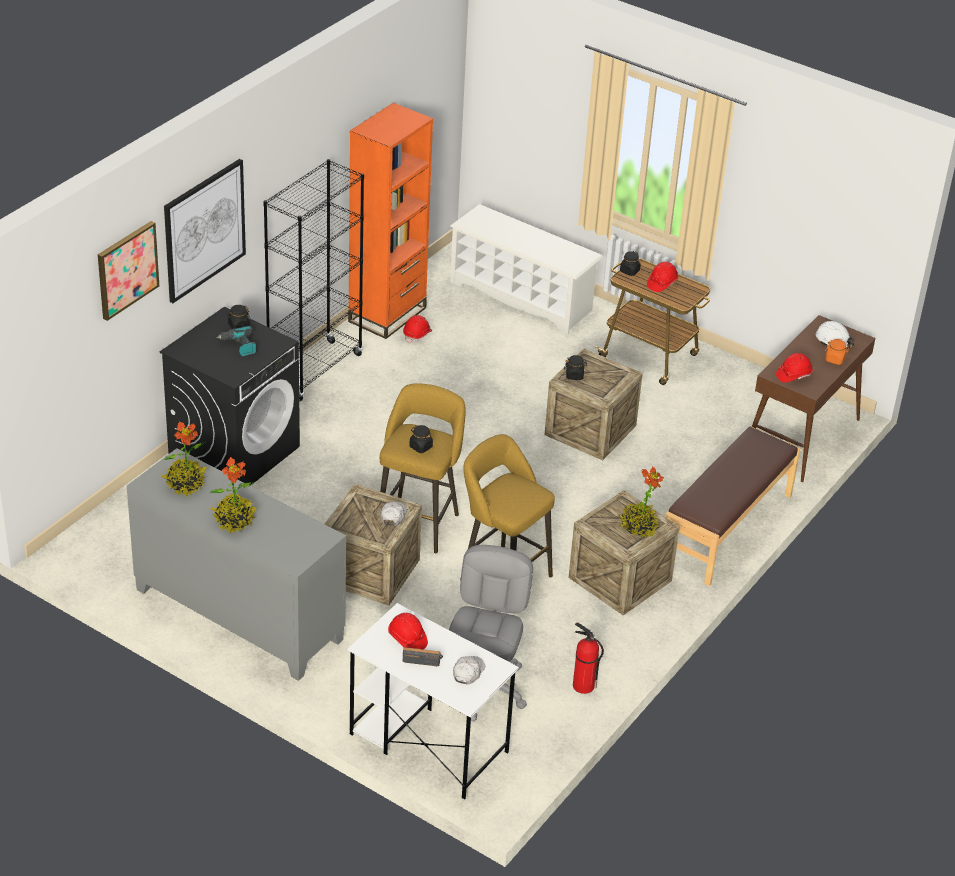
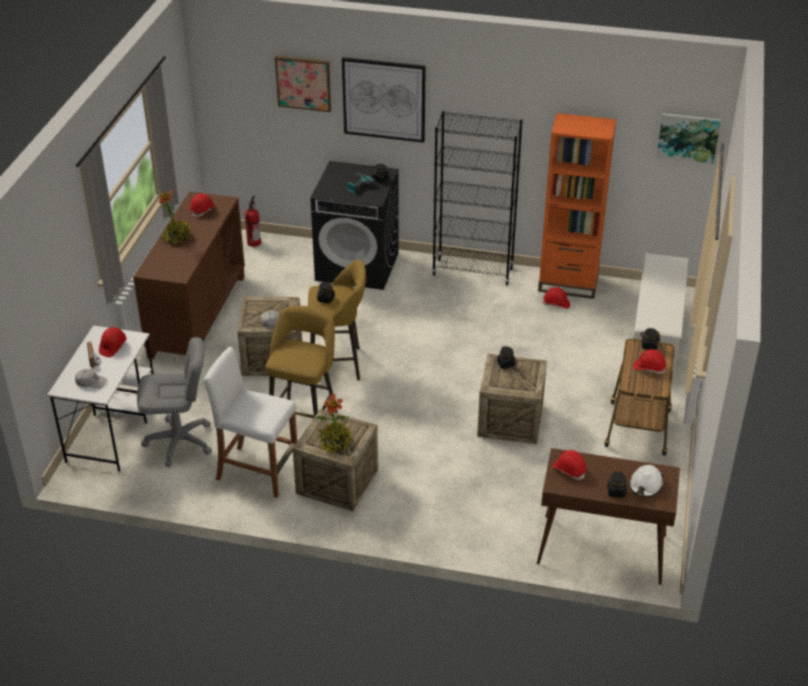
camera: 70 degrees right, 0 degrees up
(185, 484) = (203, 210): potted plant -> red hard hat
(238, 615) = (197, 316): grey cabinet -> brown cabinet
(440, 82) = (688, 137): none -> picture
(571, 635) = (258, 471): none -> white stool
(582, 685) = (205, 491): fire extinguisher -> fire extinguisher (254, 242)
(727, 528) = (440, 529): brown bench -> none
(835, 359) = (616, 492): orange jar -> black jar

